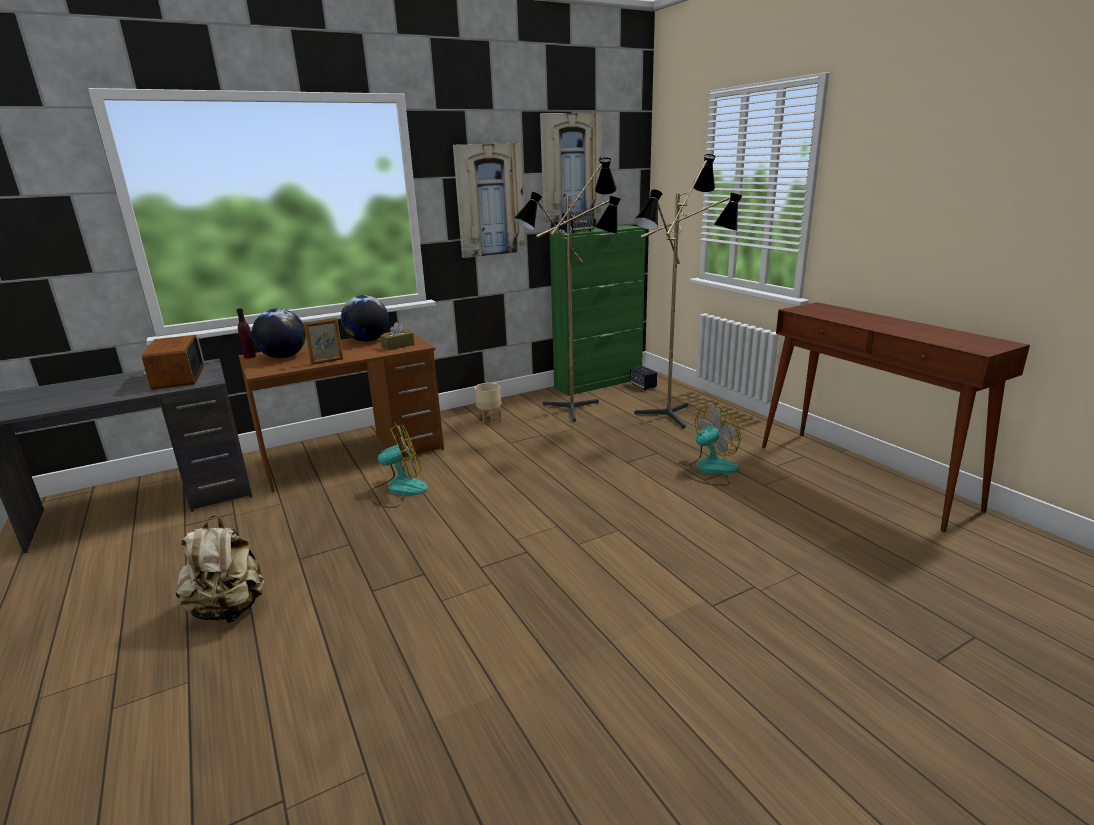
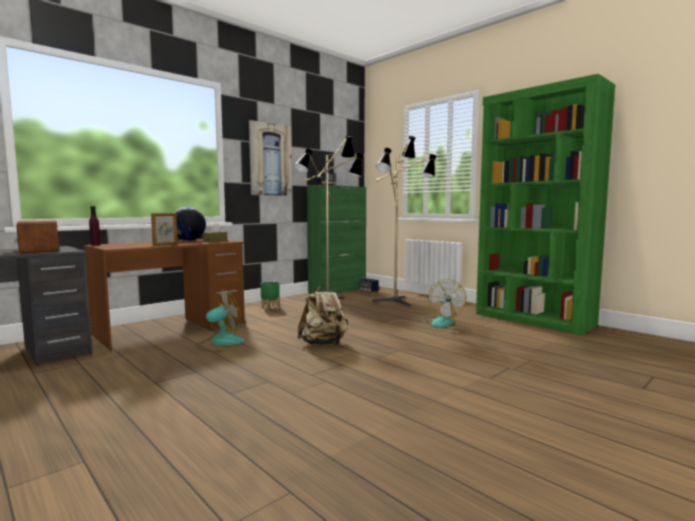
camera: 15 degrees left, 15 degrees down
(229, 609) = (103, 415): beige backpack -> beige backpack (323, 344)
(283, 357) = (126, 244): globe -> none
(489, 419) = (270, 308): beige planter -> green planter
(570, 168) = (319, 147): picture -> none
(709, 470) = (440, 322): fan -> fan turned 135 degrees clockwise
(862, 476) = (533, 319): brown console table -> green bookcase

